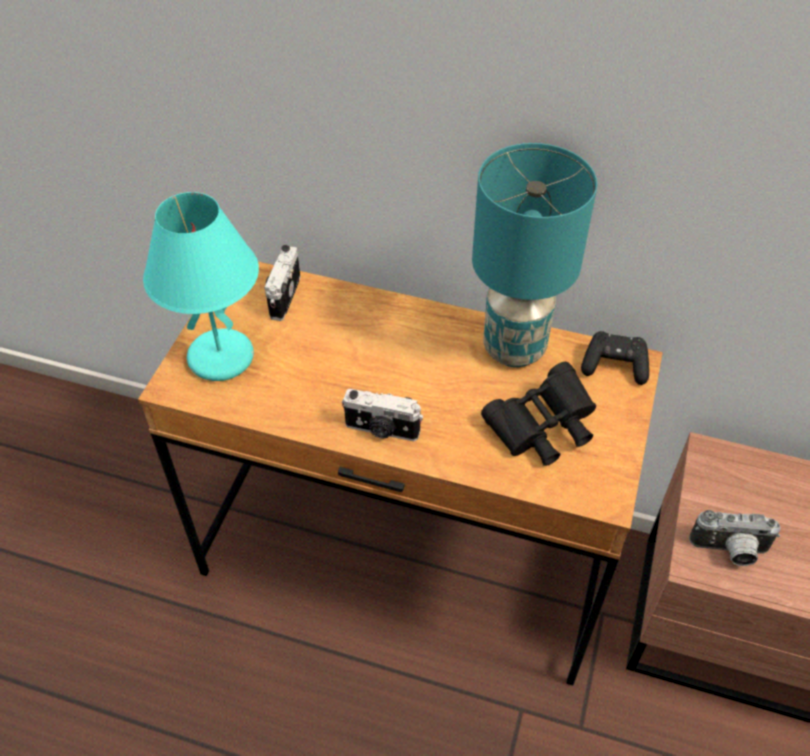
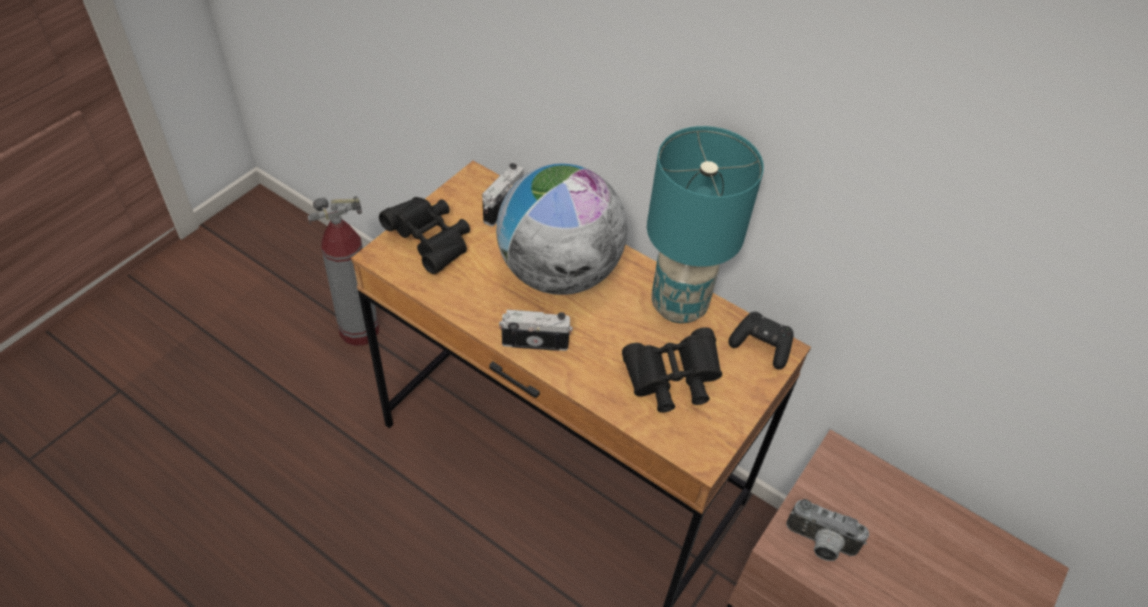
camera: 15 degrees right, 0 degrees up
(132, 480) = (359, 331): none -> fire extinguisher
(222, 357) = (431, 242): turquoise table lamp -> black binoculars
(375, 349) = (558, 272): none -> globe
(382, 430) = (535, 341): camera -> camera turned 150 degrees clockwise

